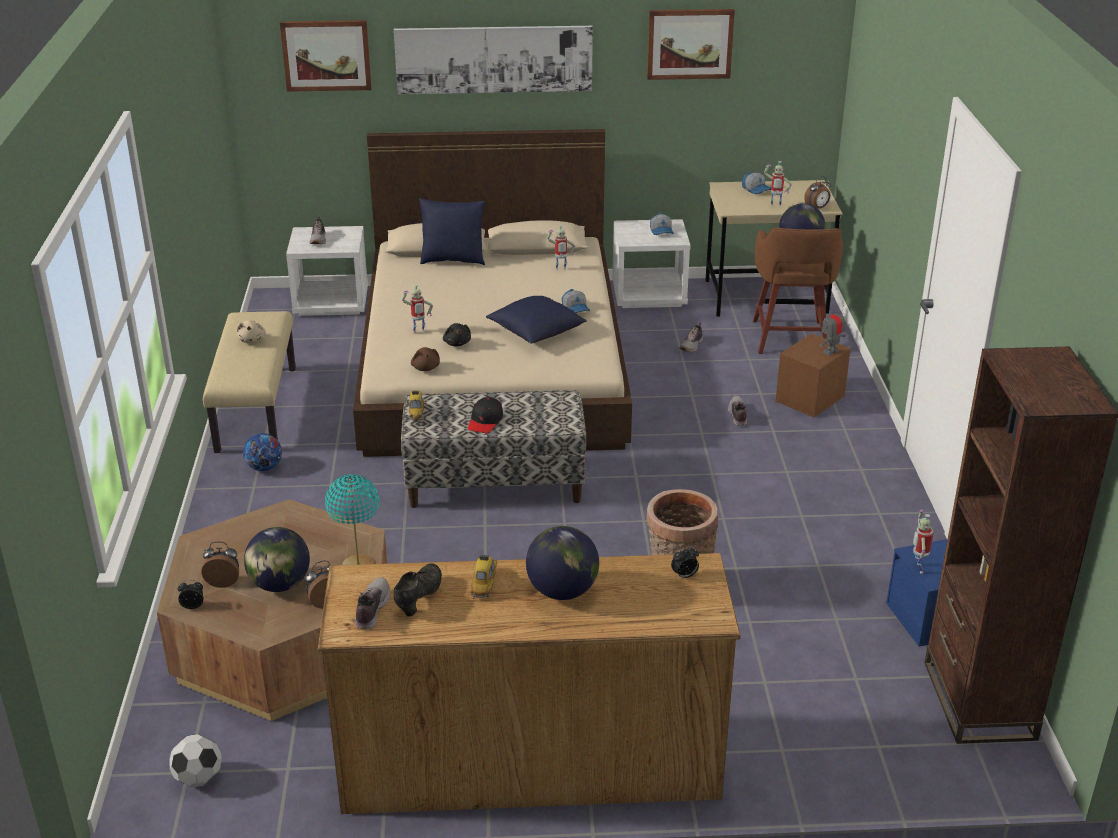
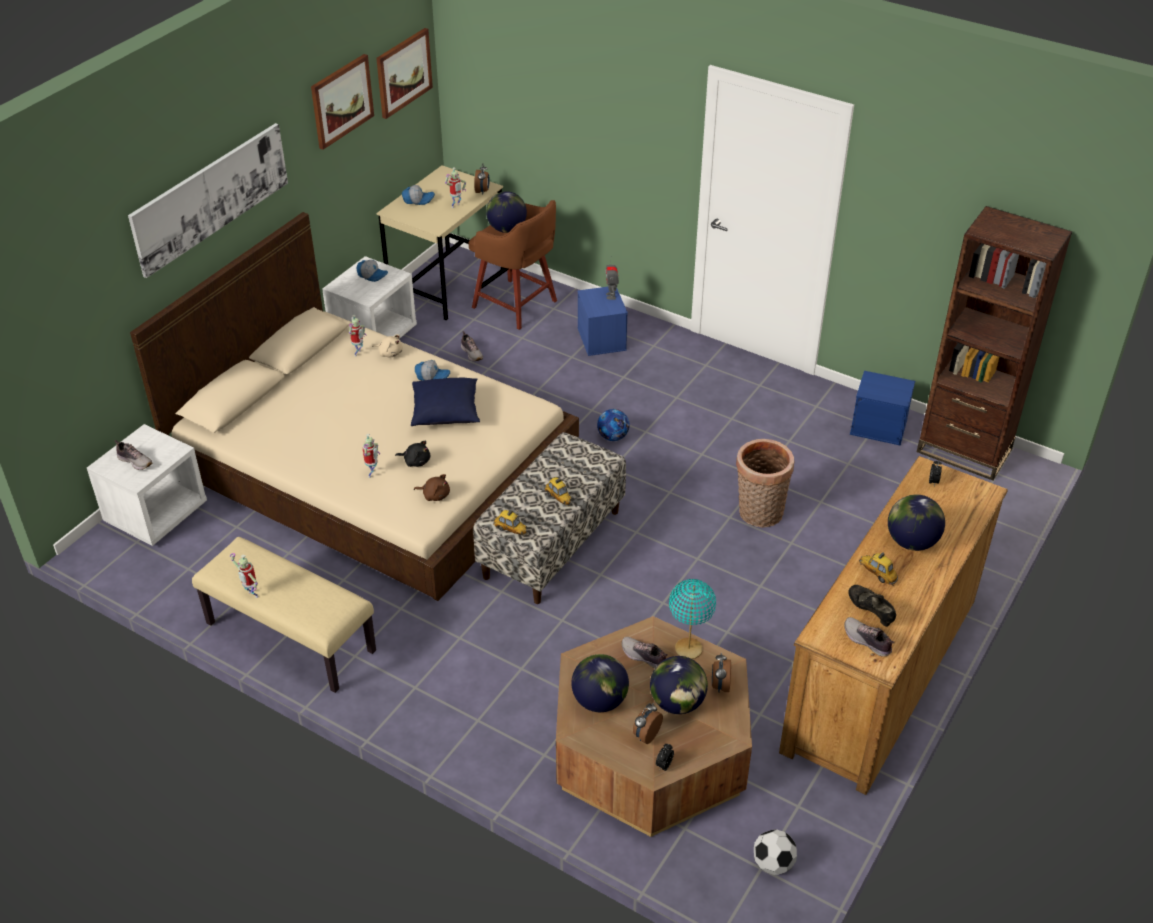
camera: 55 degrees left, 10 degrees up
(246, 541) = (599, 701): none -> globe
(252, 340) = (273, 578): beige plush toy -> beige plush toy (389, 353)
(264, 468) = (392, 669): football -> football (613, 437)
(326, 55) = (76, 276): picture -> picture (403, 72)
(453, 260) = (268, 402): blue pillow -> none
(485, 421) = (558, 498): black cap -> toy car
(737, 415) = (587, 382): shoe -> shoe (643, 657)
(810, 399) = (602, 339): brown storage box -> blue storage box
(918, 568) = (883, 397): toy robot -> toy robot (251, 595)

